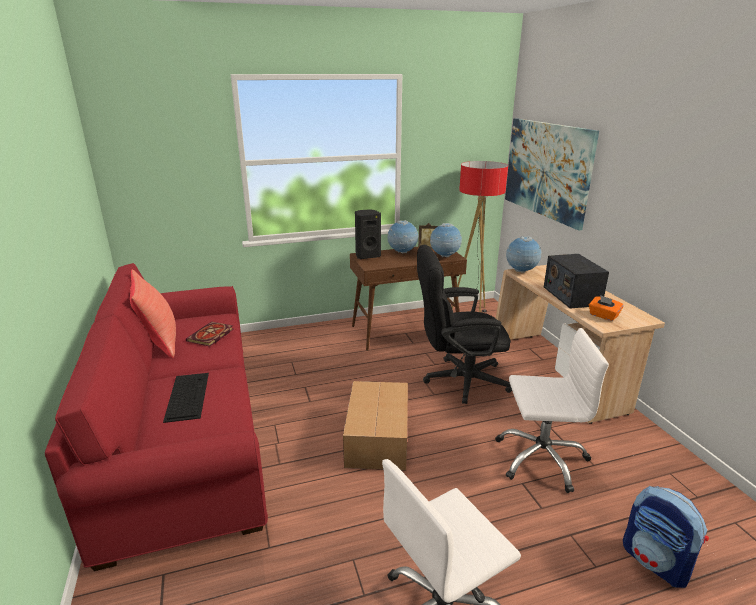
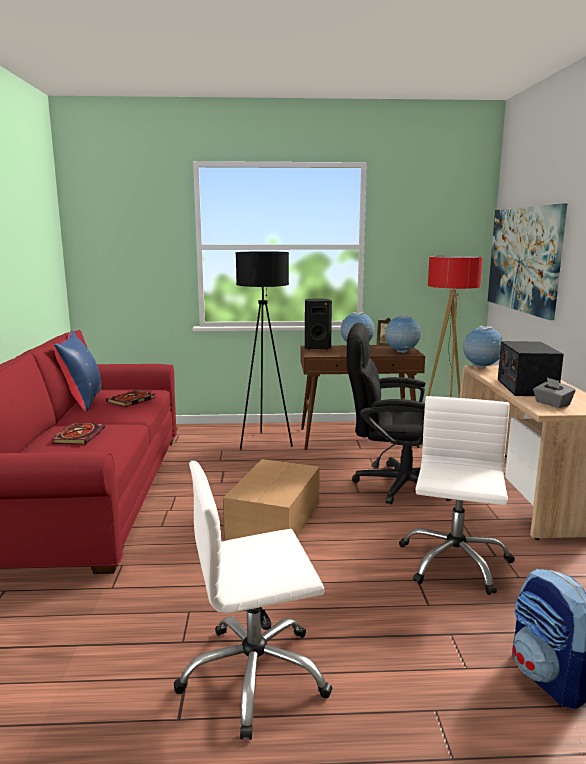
camera: 15 degrees right, 10 degrees down
(158, 341) = (82, 400): red pillow -> blue pillow
(187, 395) = (78, 435): keyboard -> book
(326, 346) = (264, 442): none -> black floor lamp
(541, 458) = (454, 561): white office chair -> white office chair turned 90 degrees counterclockwise
(603, 316) = (552, 404): orange tissue box -> grey tissue box

